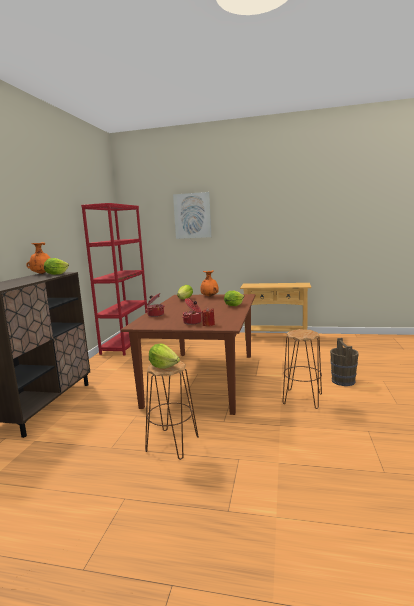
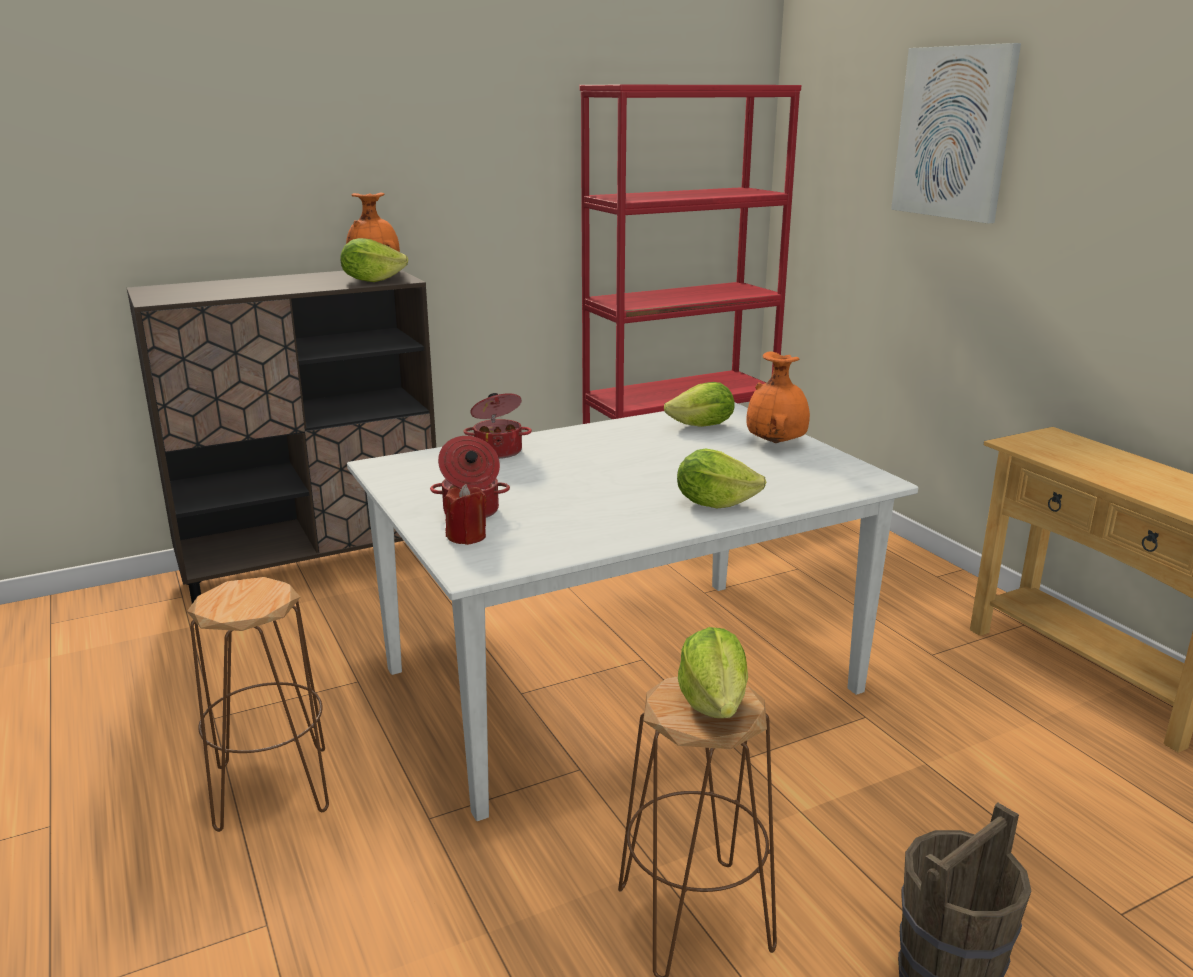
camera: 50 degrees right, 10 degrees up
(163, 366) = (234, 598): lettuce -> lettuce (714, 702)
(203, 379) = (621, 681): brown dining table -> white dining table

